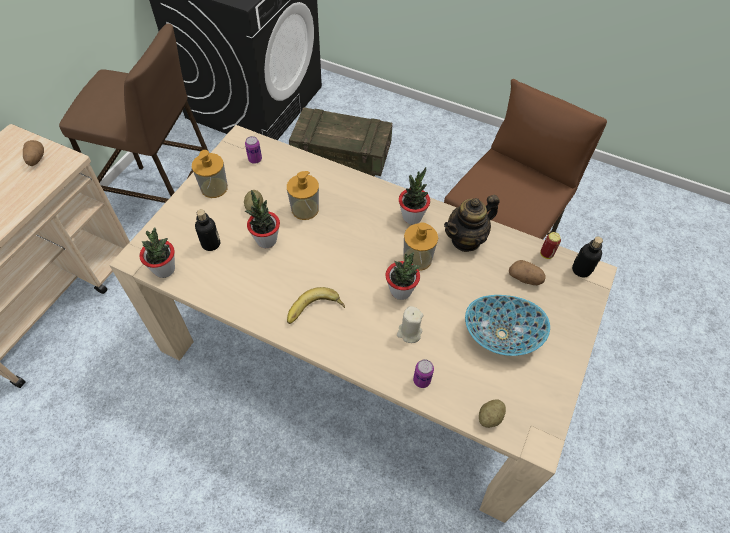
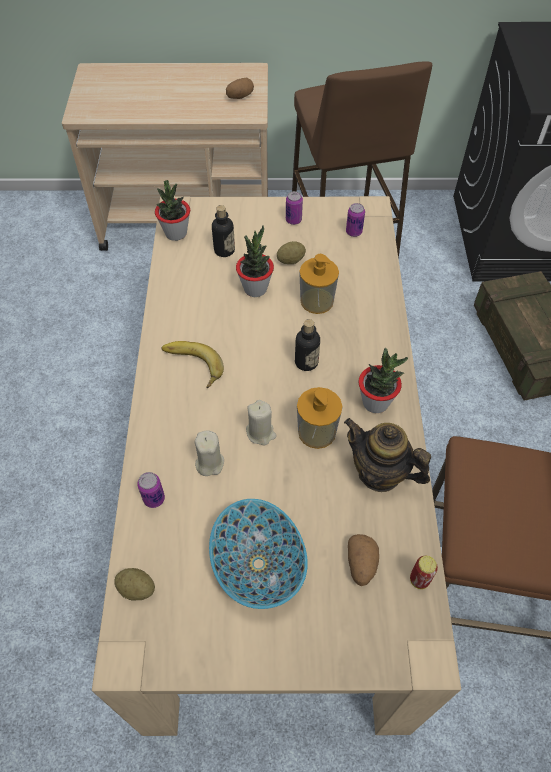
camera: 65 degrees right, 0 degrees up
(214, 188) = (293, 220): soap dispenser -> can
(401, 291) = (261, 433): potted plant -> beige candle
(581, 270) = (421, 636): bottle -> bottle (306, 362)

